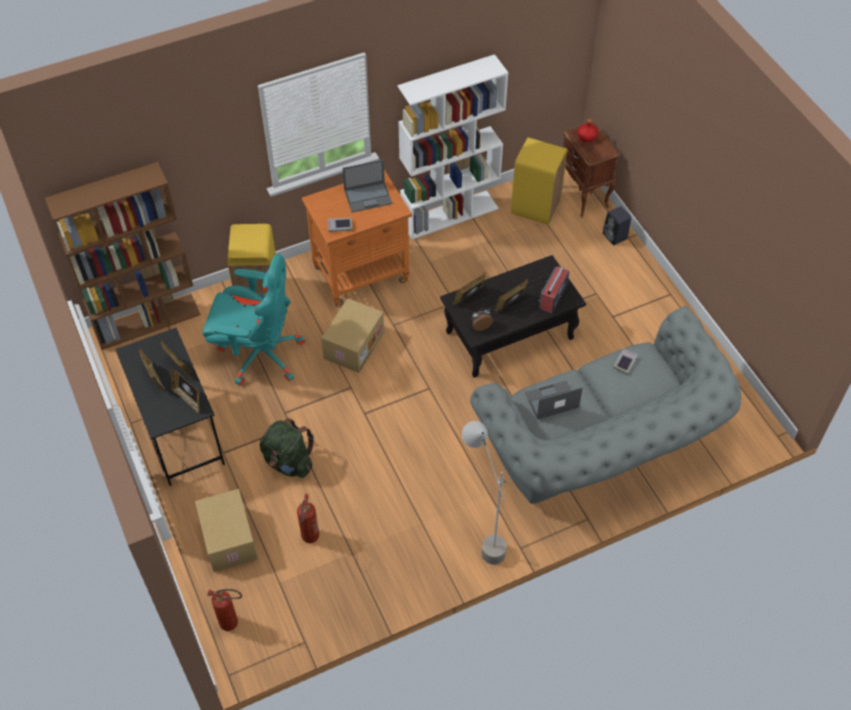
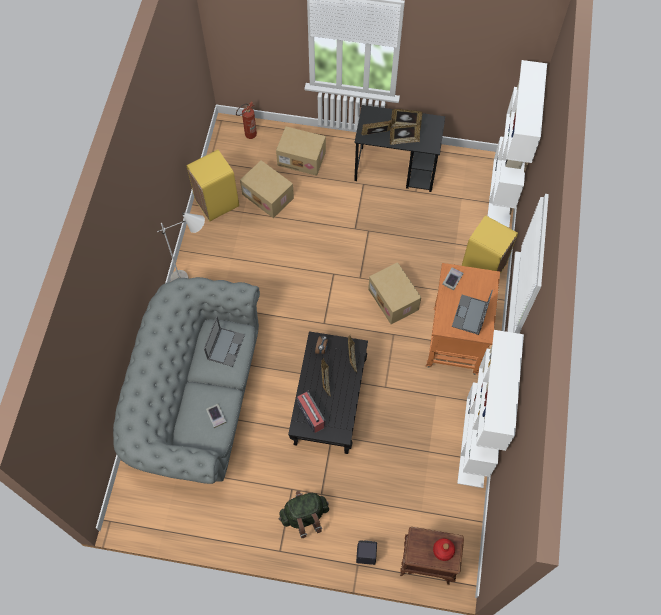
camera: 125 degrees right, 10 degrees up
(147, 321) = (501, 193): brown bookcase -> white bookcase
(255, 354) = (428, 239): turquoise office chair -> none
(288, 462) = (329, 213): green backpack -> green backpack (304, 516)
(309, 539) = (268, 196): fire extinguisher -> cardboard box
(535, 208) = (438, 514): yellow trash can -> yellow trash can (216, 203)

